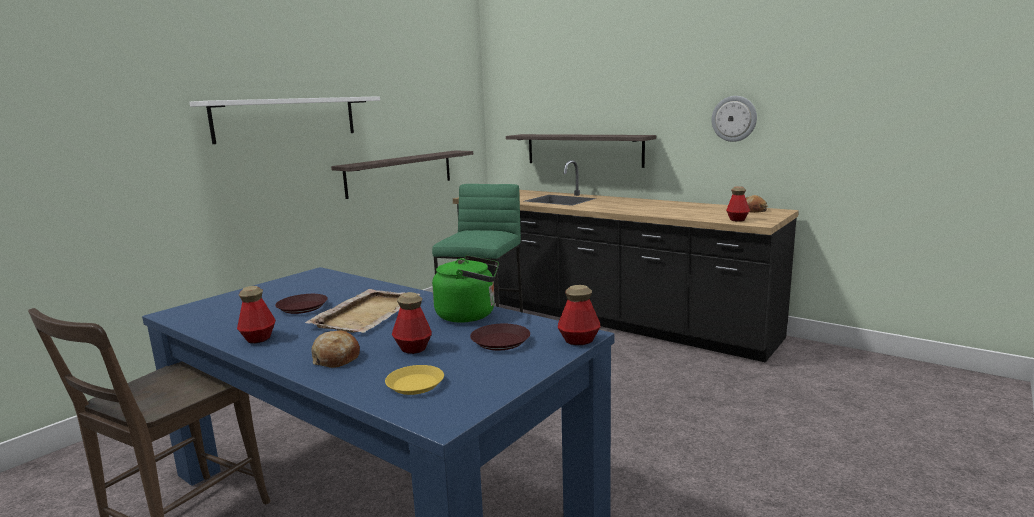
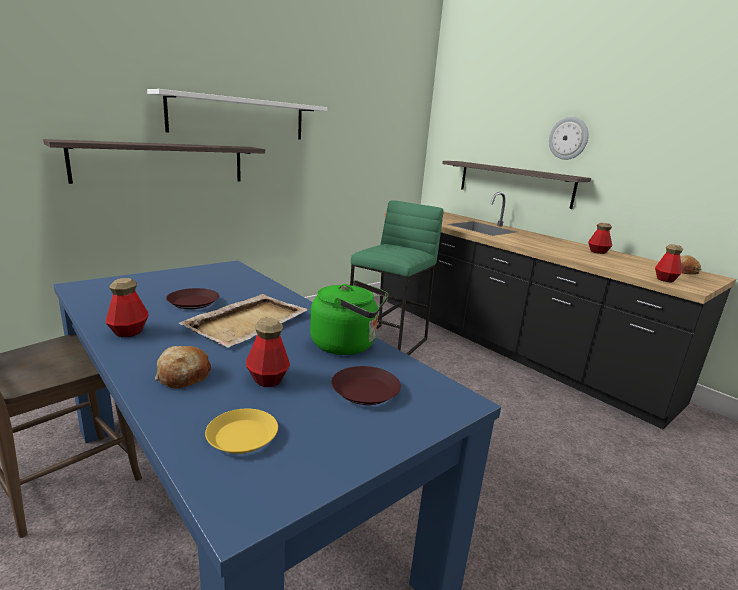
camera: 10 degrees right, 5 degrees up
(400, 173) = (340, 182): shelf -> shelf (162, 163)
(579, 340) = (456, 409): bottle -> bottle (597, 252)
(734, 118) = (682, 171): wall clock -> wall clock (568, 138)

